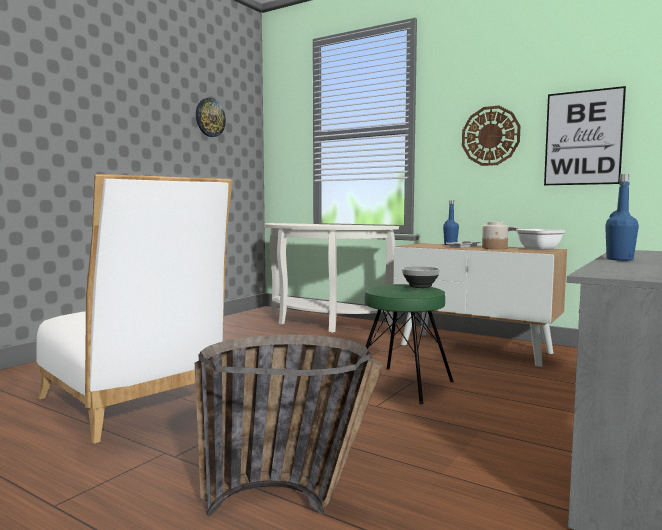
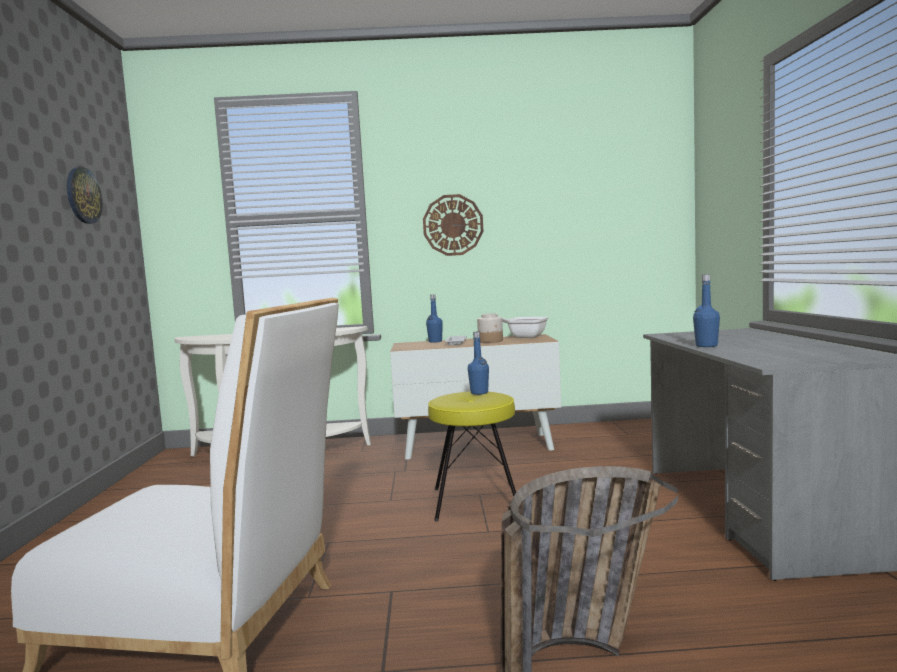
camera: 35 degrees left, 0 degrees up
(403, 384) = (476, 501): green stool -> yellow stool
(421, 286) = (479, 393): bowl -> blue bottle
(583, 138) = (540, 228): picture -> none

